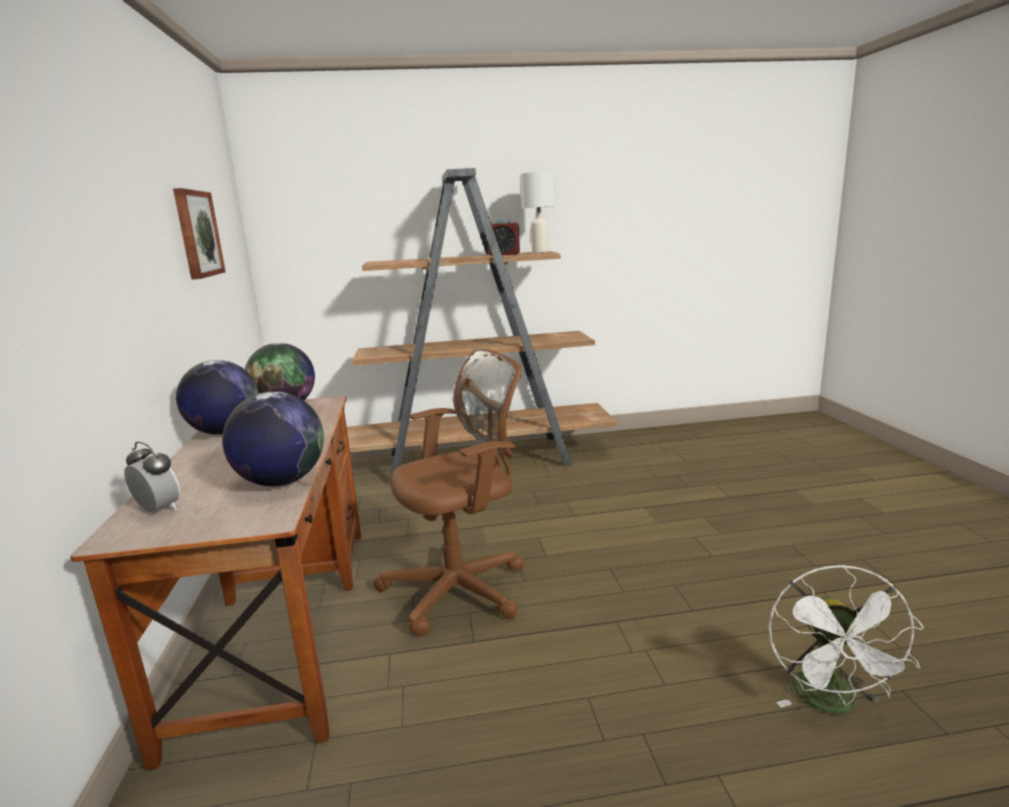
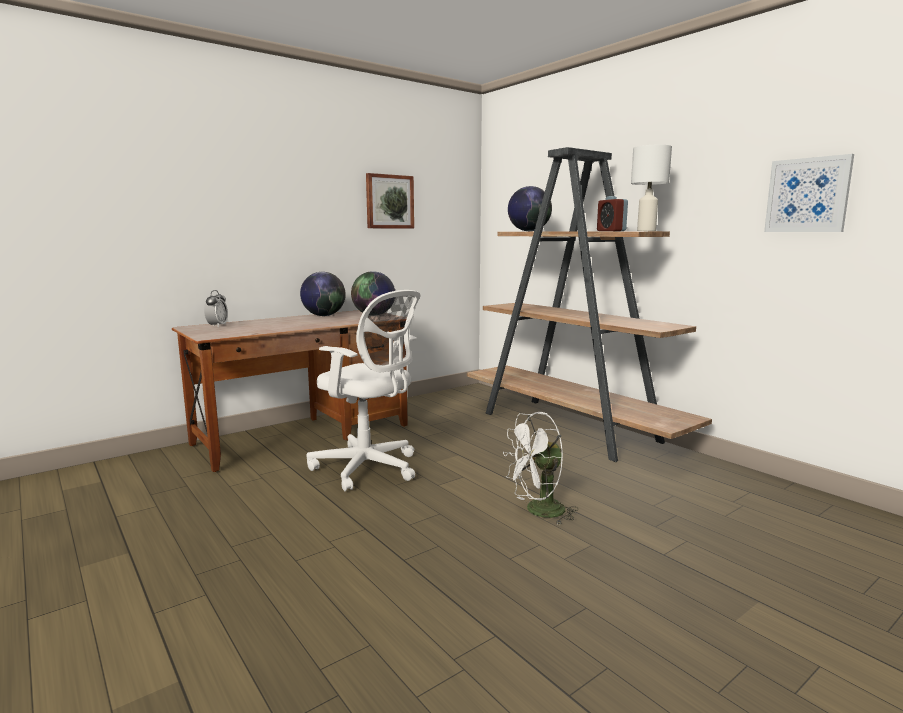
camera: 60 degrees right, 5 degrees down
(281, 481) = (255, 331): globe -> globe (528, 231)
(462, 589) = (369, 468): brown office chair -> white office chair
(641, 217) = (807, 195): none -> picture
(831, 703) = (300, 646): white fan -> white fan (538, 512)

